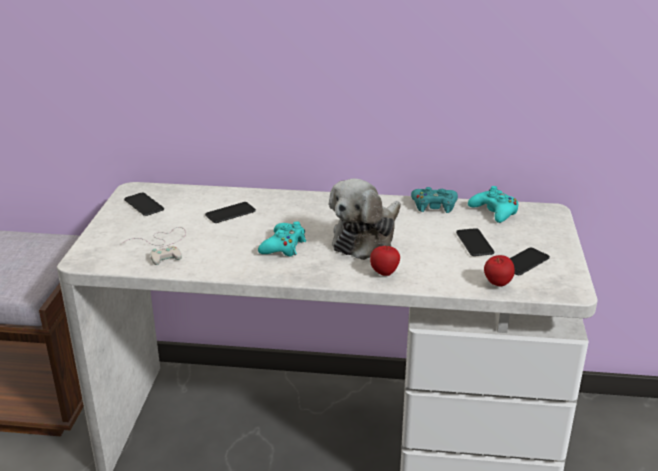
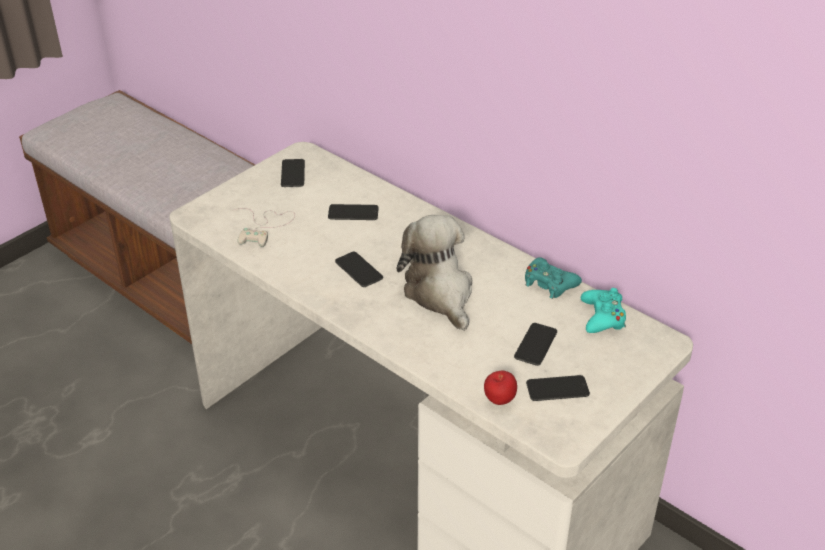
camera: 35 degrees right, 10 degrees up
(283, 246) = (358, 270): turquoise game controller -> phone
(366, 238) = (440, 293): plush toy -> plush toy turned 90 degrees clockwise
(384, 273) = (412, 339): apple -> none

